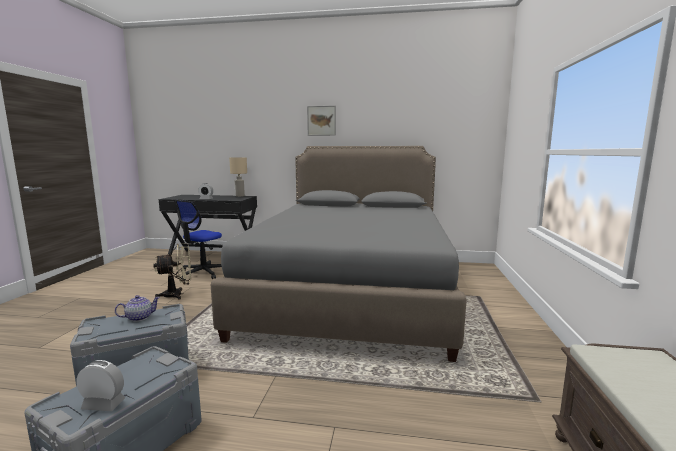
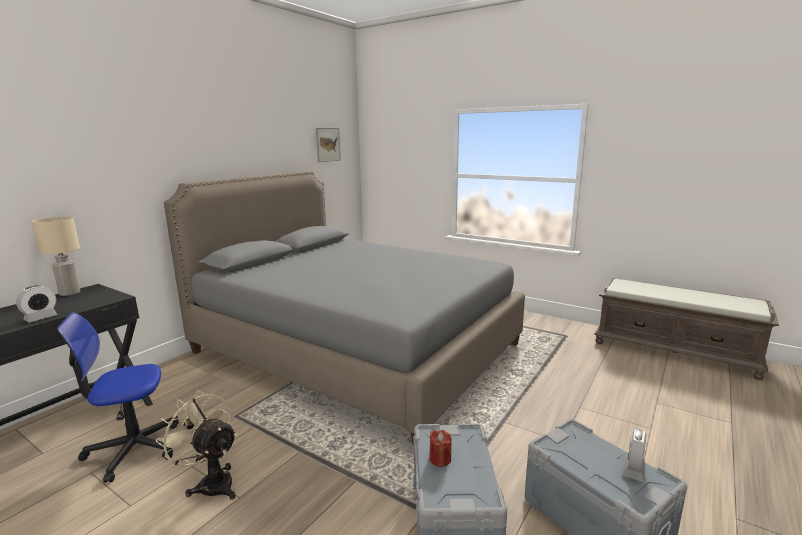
camera: 65 degrees left, 5 degrees up
(139, 317) = (440, 459): teapot -> red candle
(178, 294) = (211, 482): beige fan -> beige fan turned 60 degrees counterclockwise
(203, 273) = (133, 448): office chair -> office chair turned 105 degrees clockwise
(321, 120) = (191, 142): picture -> picture (328, 144)

